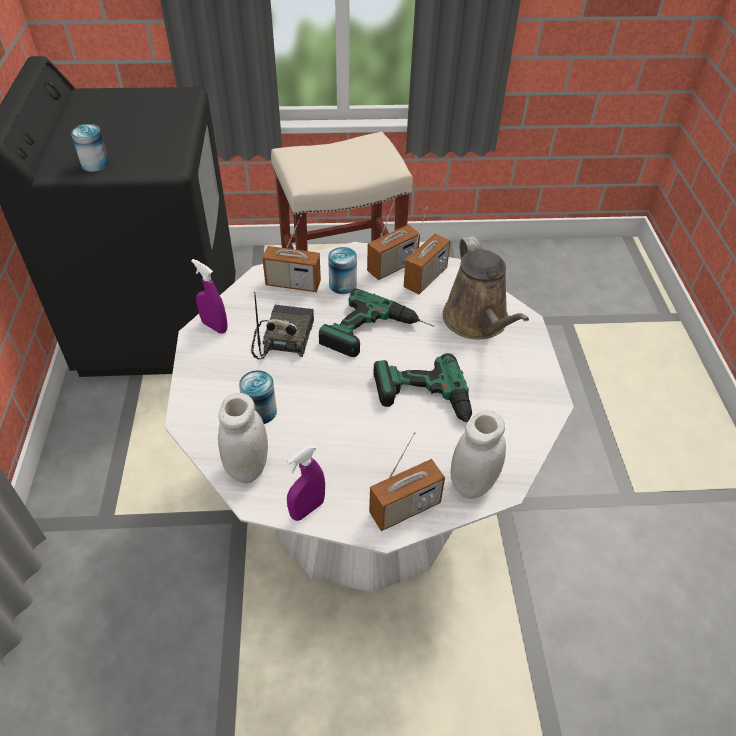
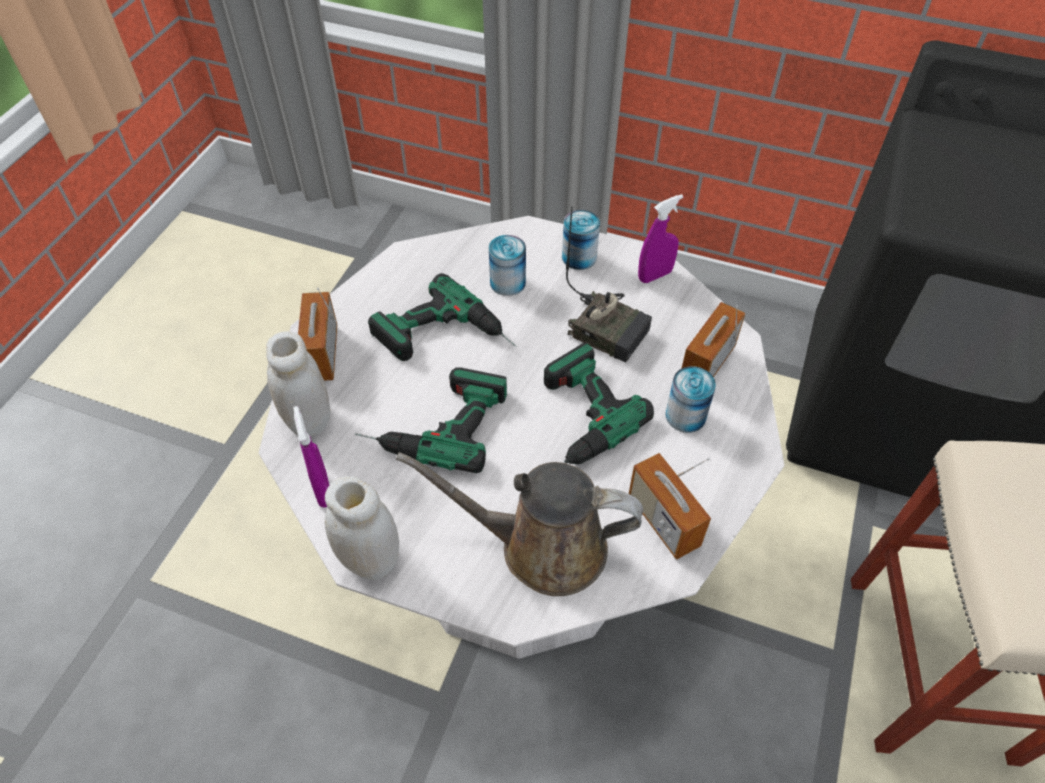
camera: 115 degrees right, 5 degrees up
(95, 164) = (930, 155): can -> can (579, 257)
(248, 467) = (444, 258): white jar -> white jar (370, 559)
(307, 509) = (372, 285): purple spray bottle -> purple spray bottle (323, 490)
(343, 428) = (447, 339): none -> power drill
(392, 267) = (705, 489): radio -> none

